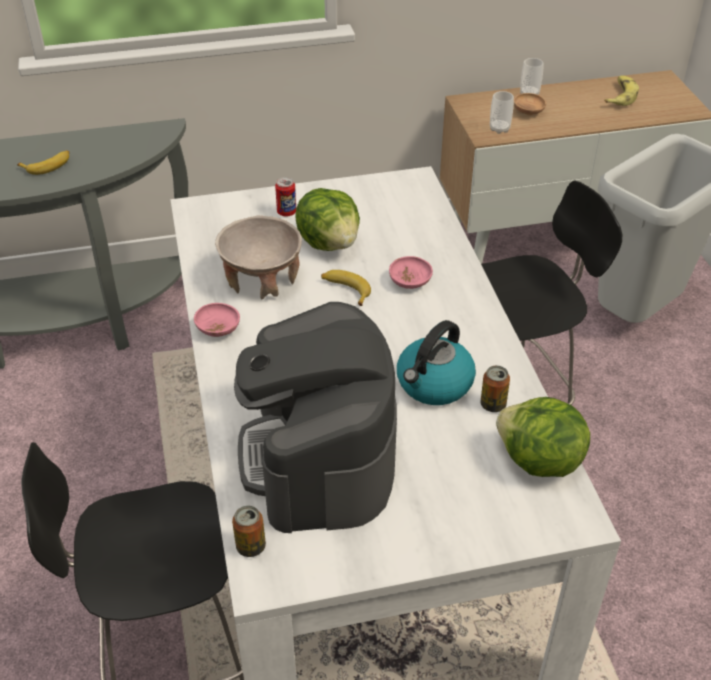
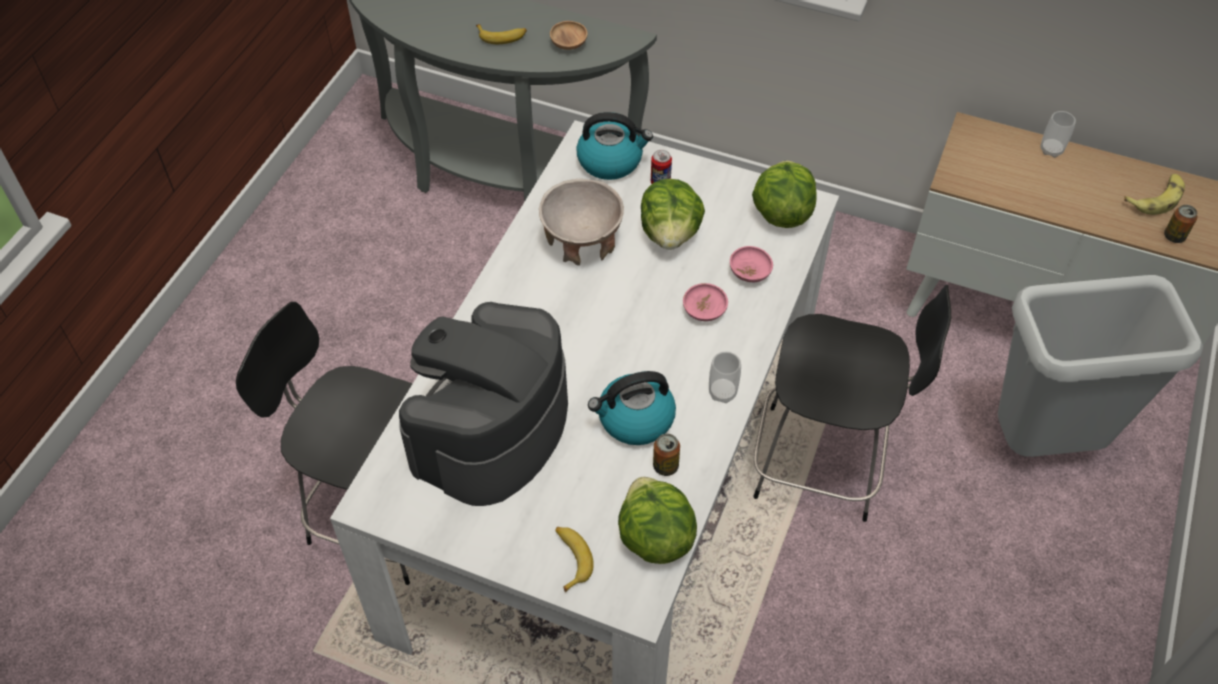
camera: 35 degrees right, 10 degrees up
(218, 329) = (509, 272): pink bowl -> pink bowl (749, 272)
(230, 214) = (611, 161): none -> kettle
(250, 546) = (382, 473): can -> can (1174, 236)
(345, 290) = (642, 289): banana -> banana (570, 559)
(401, 193) = (781, 213): none -> lettuce
(499, 129) = (976, 178): cup -> cup (722, 392)
(528, 111) = (1028, 171): brown bowl -> brown bowl (568, 44)

